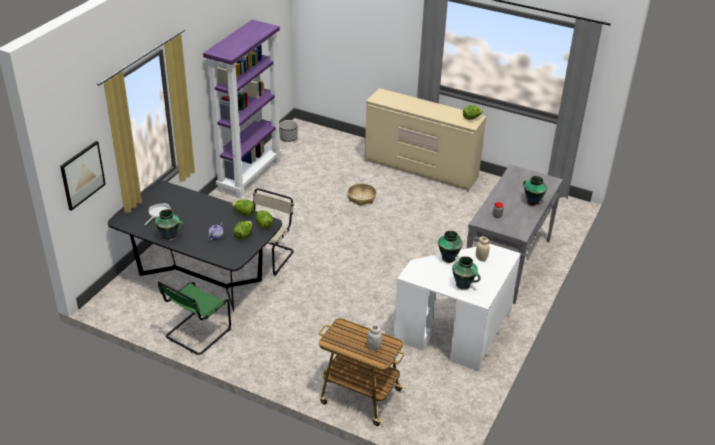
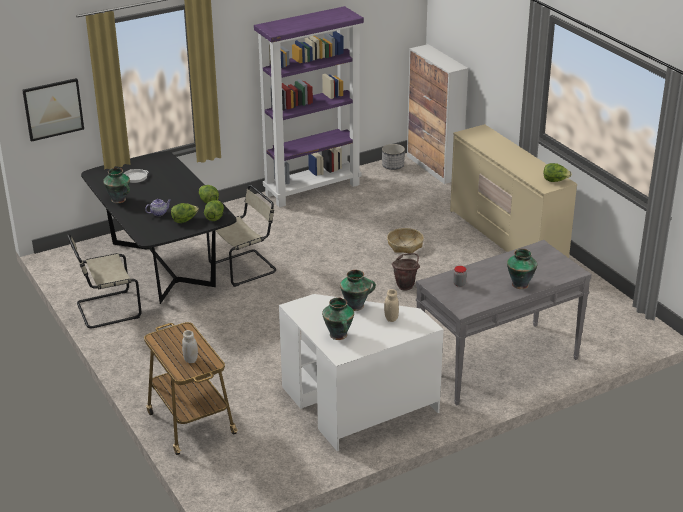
camera: 35 degrees right, 5 degrees down
(196, 334) = (106, 310): green chair -> beige chair
(318, 130) = (434, 167): none -> cabinet
(393, 228) = (406, 285): none -> brown bucket

